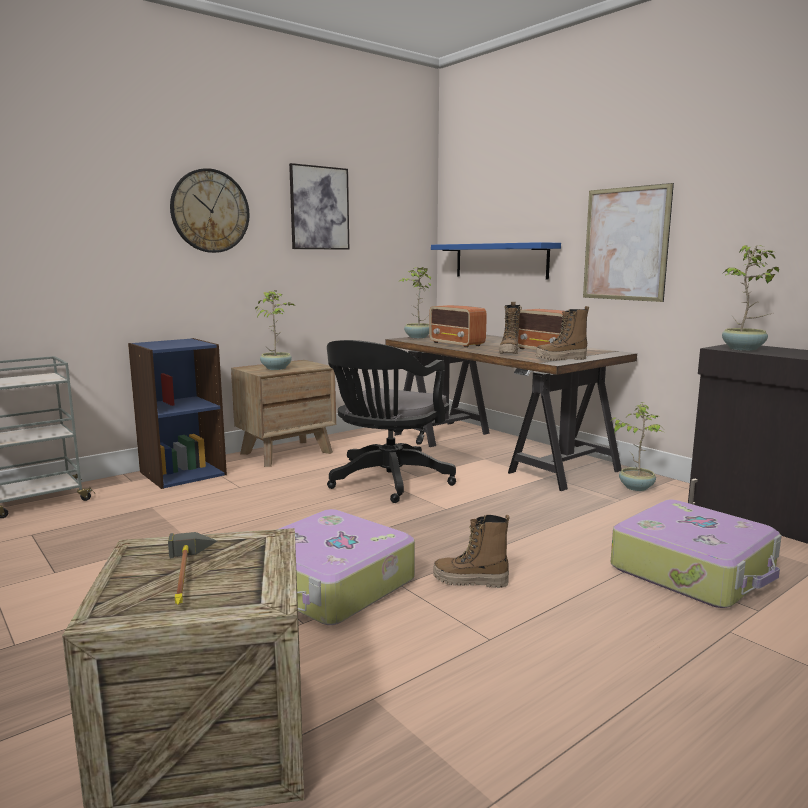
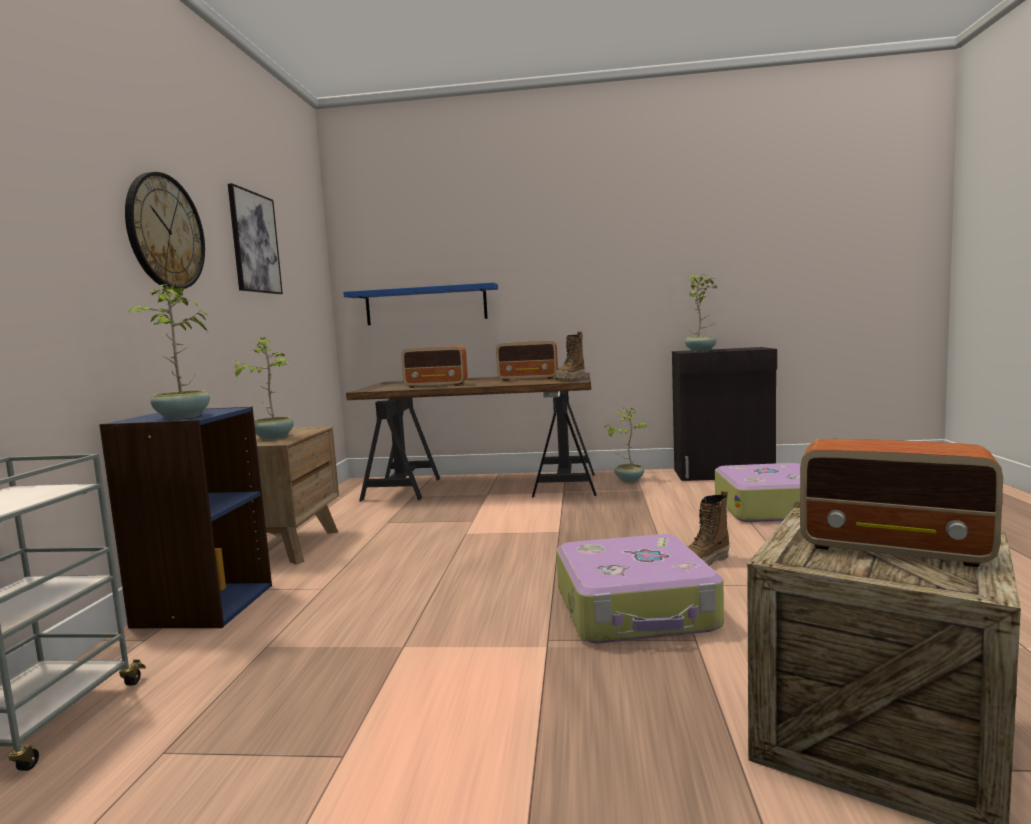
camera: 45 degrees left, 5 degrees down
(191, 577) = (894, 549): hammer -> radio
(387, 482) = (461, 533): black office chair -> none
(417, 337) = (370, 388): potted plant -> potted plant (182, 417)
(509, 352) = (512, 382): boot -> none
(625, 244) = (565, 282): picture -> none

